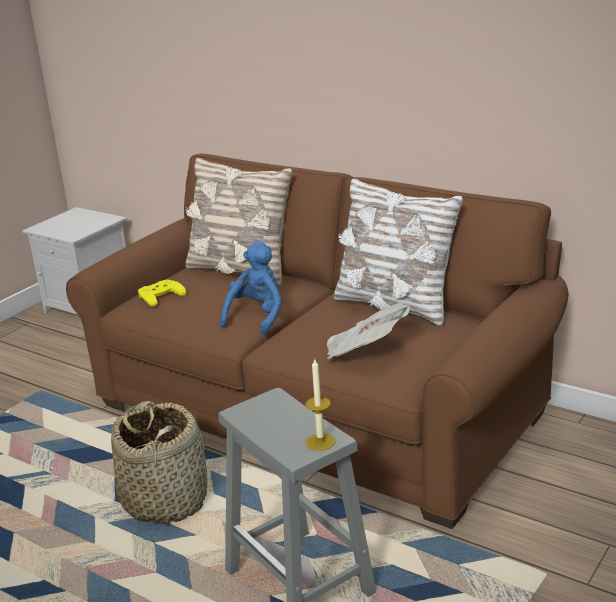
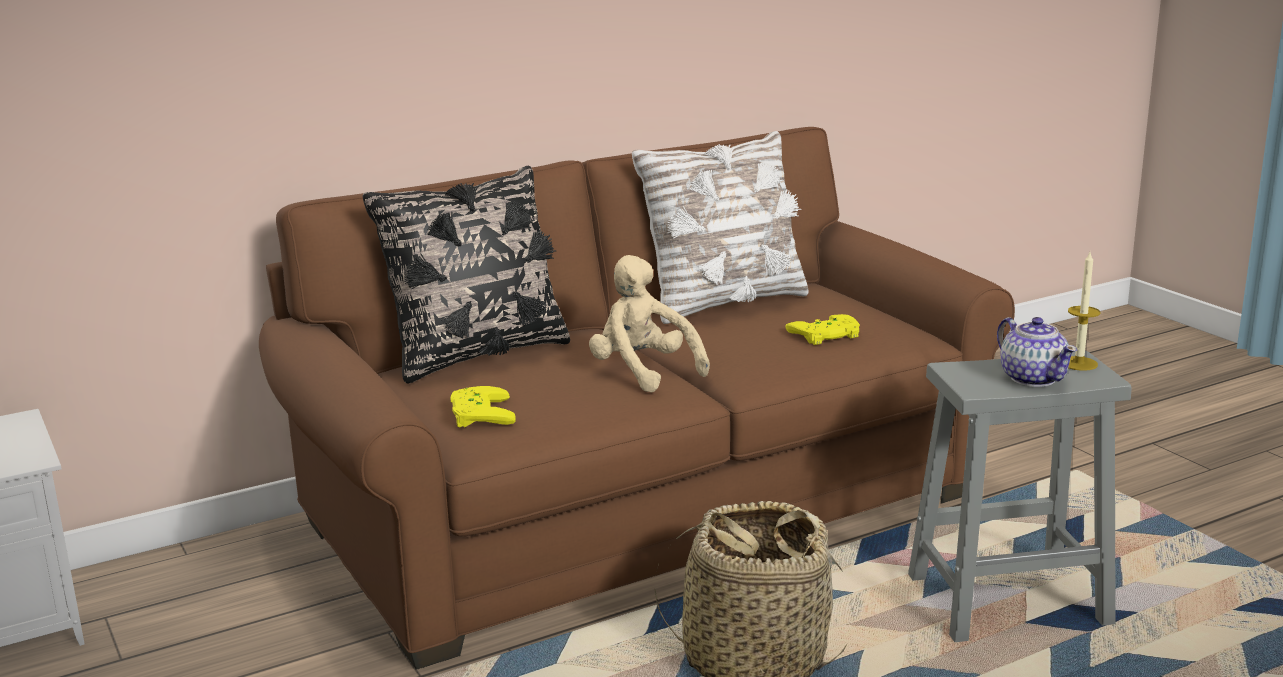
camera: 65 degrees left, 5 degrees down
(240, 271) = (478, 356): beige pillow -> black pillow
(257, 317) = (643, 372): blue plush toy -> beige plush toy
(278, 430) = (1033, 378): none -> teapot
(365, 351) = (826, 335): newspaper -> yellow game controller

